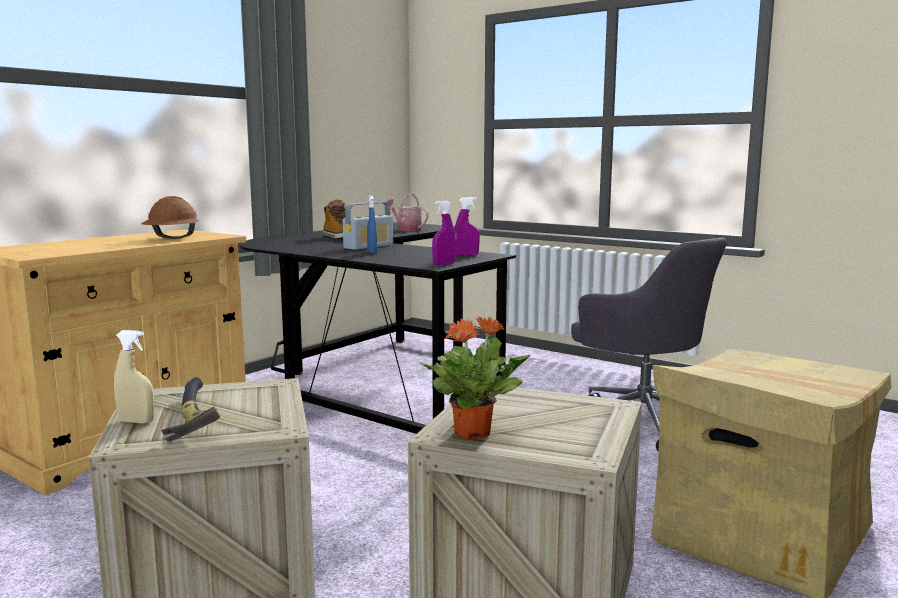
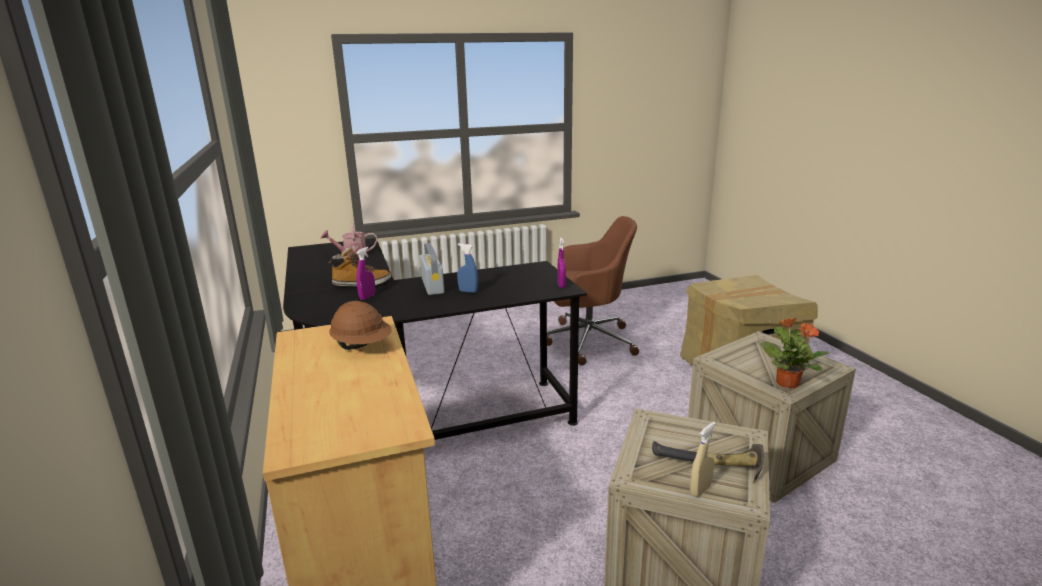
camera: 55 degrees left, 10 degrees up
(466, 255) = (530, 271): purple spray bottle -> purple spray bottle (367, 297)
(642, 421) = (587, 341): grey office chair -> brown office chair

